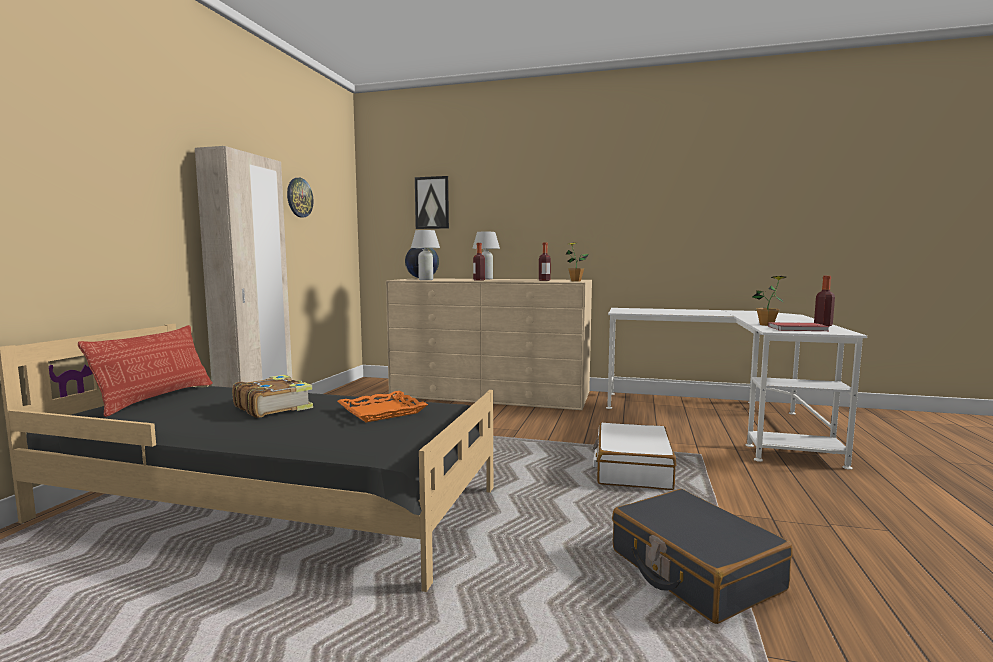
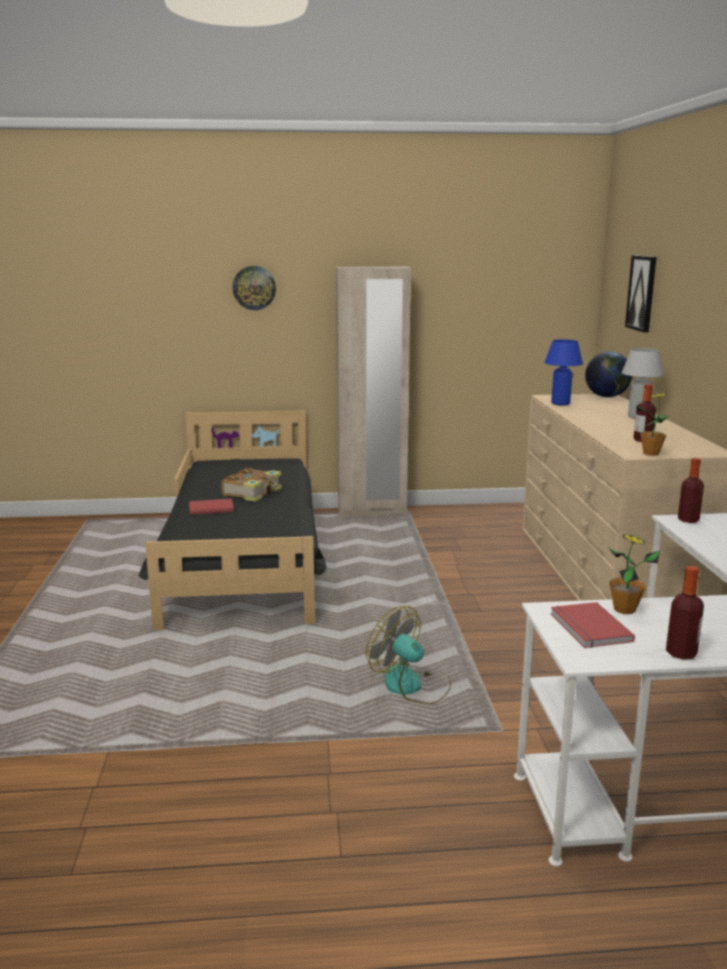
camera: 70 degrees right, 10 degrees up
(156, 398) = (256, 463): pillow -> none
(293, 427) = (211, 508): none -> red book
(299, 197) = (478, 290): wall clock -> wall clock (254, 288)
(382, 412) = (260, 521): orange tray -> none
(426, 280) = (560, 403): white table lamp -> blue table lamp
(479, 280) = (592, 419): bottle -> bottle (688, 520)
(632, 469) = (411, 686): white suitcase -> fan
(693, 570) = (209, 724): black suitcase -> none

